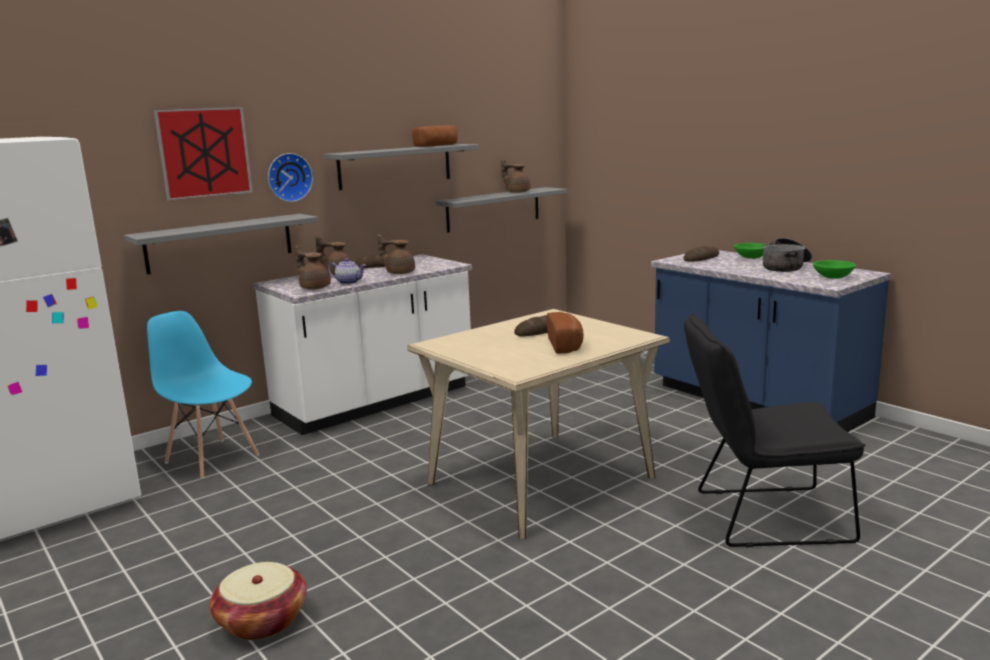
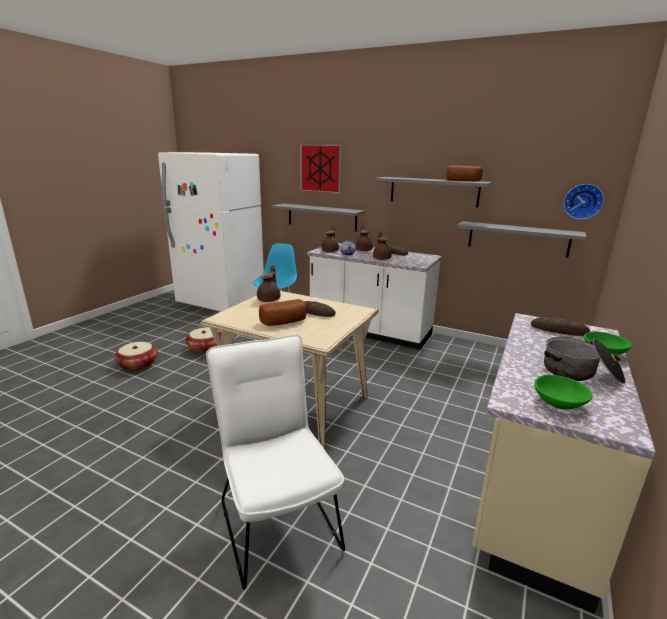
camera: 65 degrees right, 5 degrees up
(273, 538) = (205, 348): none -> basket
(288, 177) = (361, 188): wall clock -> wall clock (583, 201)
(517, 192) = (536, 229): brown teapot -> brown teapot (269, 299)
(756, 402) = (532, 494): blue counter -> beige counter
(761, 516) = (276, 517): black chair -> white chair

